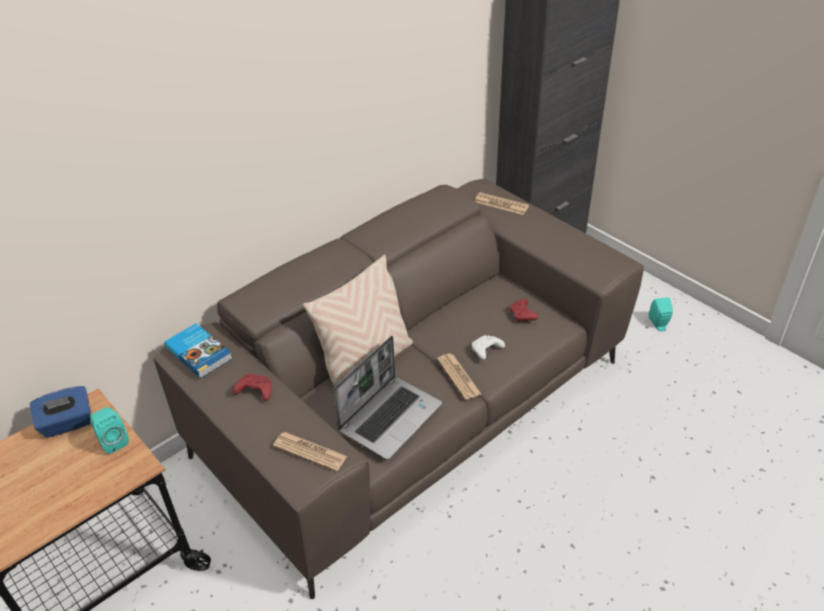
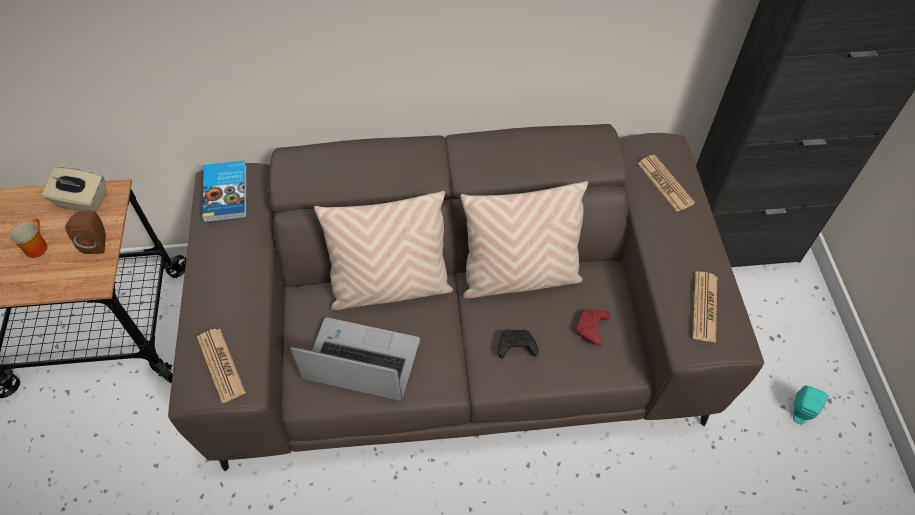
camera: 35 degrees right, 15 degrees up
(56, 474) = (36, 246): none -> mug
(67, 423) = (82, 201): blue tissue box -> beige tissue box
(113, 441) = (97, 242): turquoise speaker -> brown speaker
(254, 391) = (233, 266): red game controller -> none
(390, 417) = (360, 362): laptop -> laptop turned 150 degrees counterclockwise
(448, 312) = (520, 277): none -> beige pillow
(458, 376) = (463, 359): newspaper -> newspaper (704, 307)
(486, 351) = (515, 347): white game controller -> black game controller

